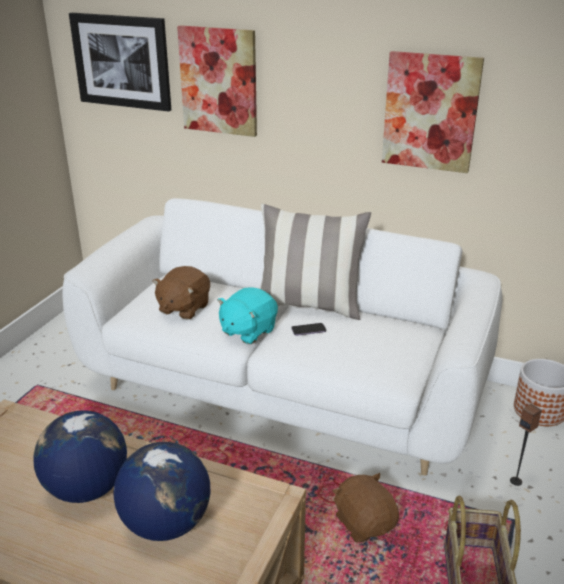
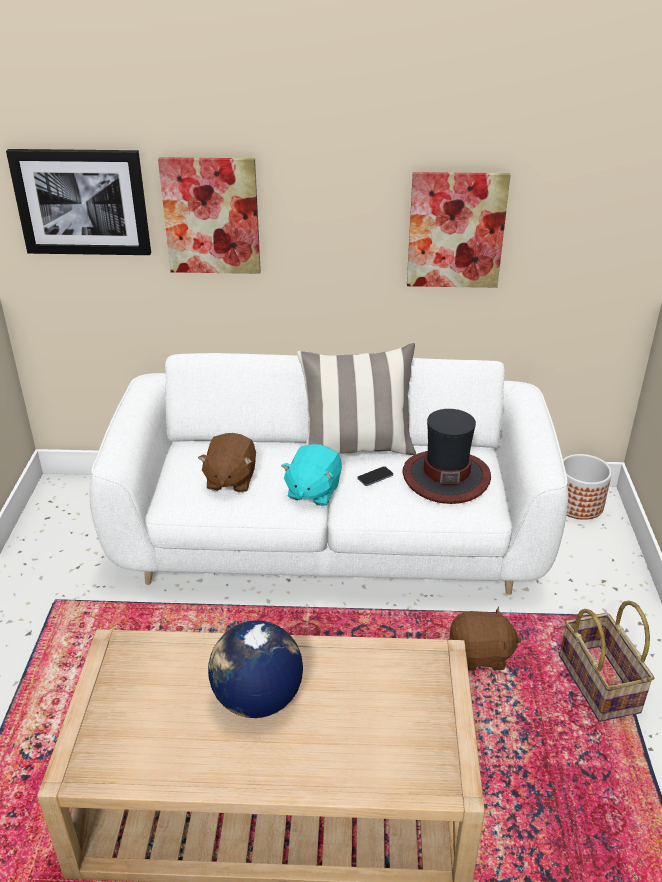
camera: 20 degrees left, 5 degrees up
(166, 523) = (359, 710): globe -> none
(364, 523) = (480, 655): brown plush toy -> brown plush toy turned 135 degrees clockwise
(374, 342) = (446, 476): none -> hat
(516, 481) = (589, 578): speaker -> none

